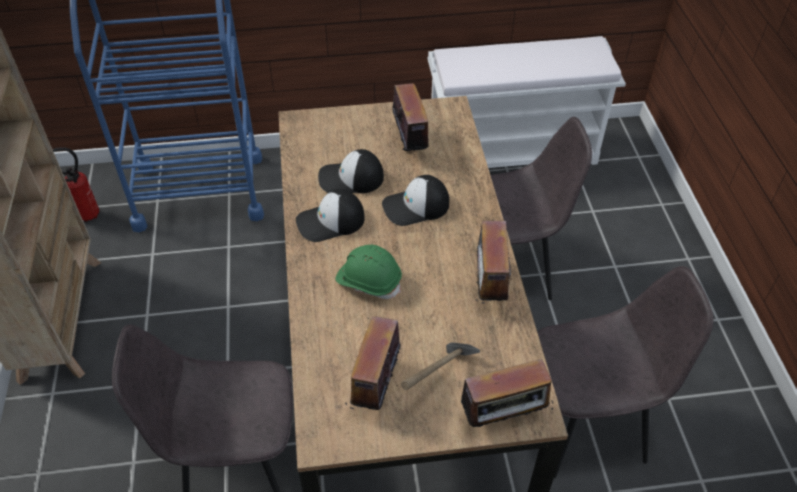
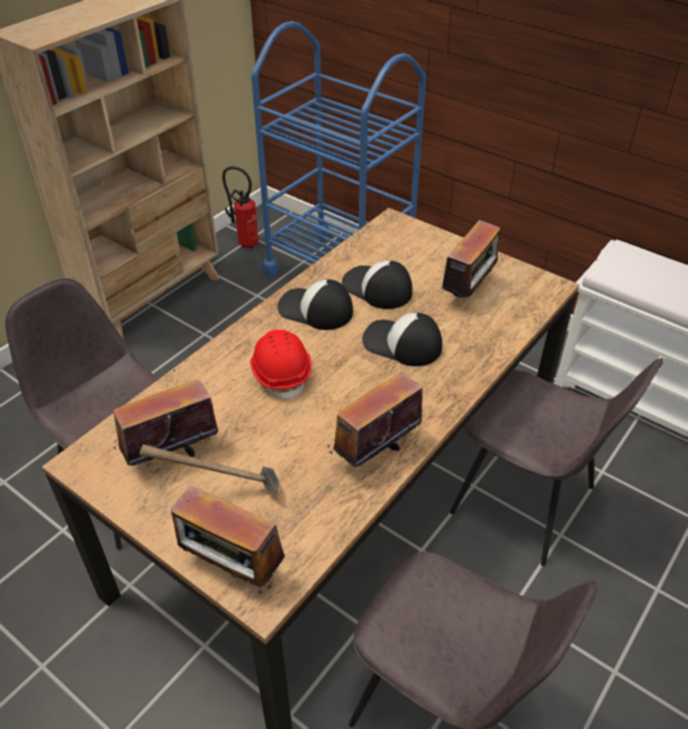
camera: 45 degrees right, 5 degrees down
(369, 281) = (281, 374): green hard hat -> red hard hat

